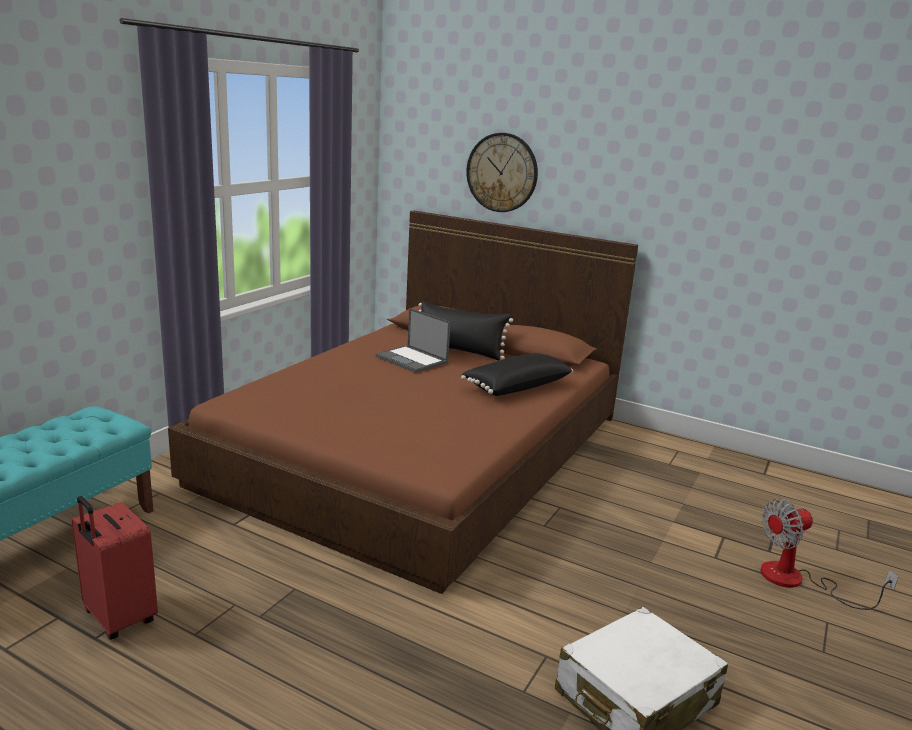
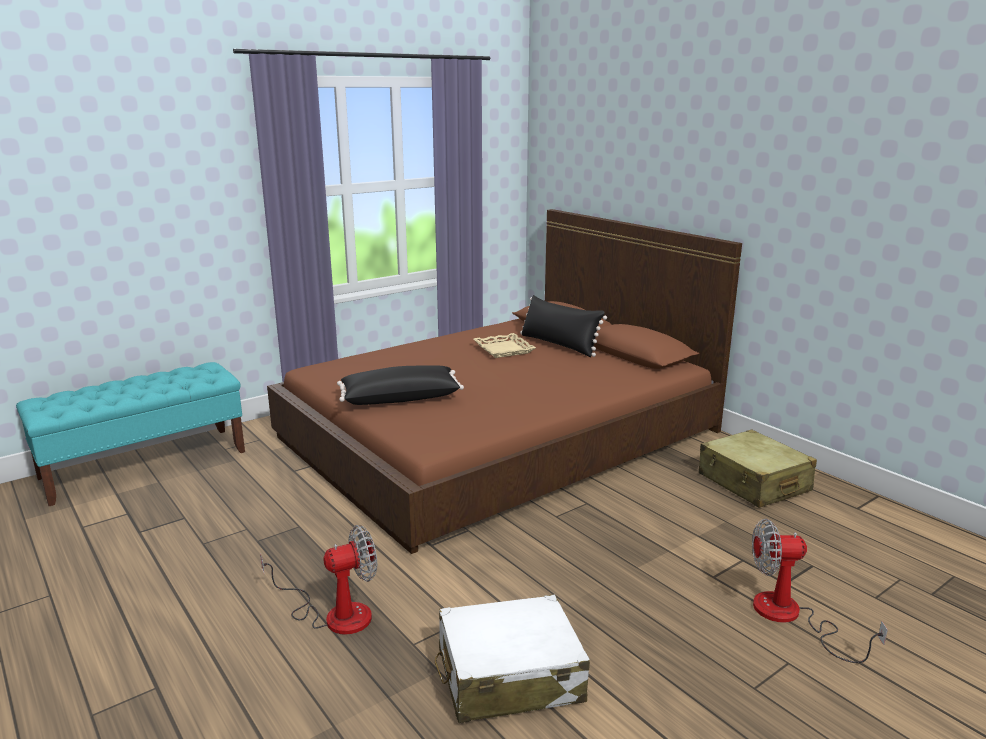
camera: 25 degrees right, 0 degrees up
(118, 618) = (163, 522): red suitcase -> none
(412, 360) = (504, 349): laptop -> beige tray
(418, 680) = (334, 614): none -> fan
(502, 172) = (623, 169): wall clock -> none
(516, 386) = (581, 381): black pillow -> black pillow (400, 398)
(675, 464) = (753, 483): none -> beige suitcase

